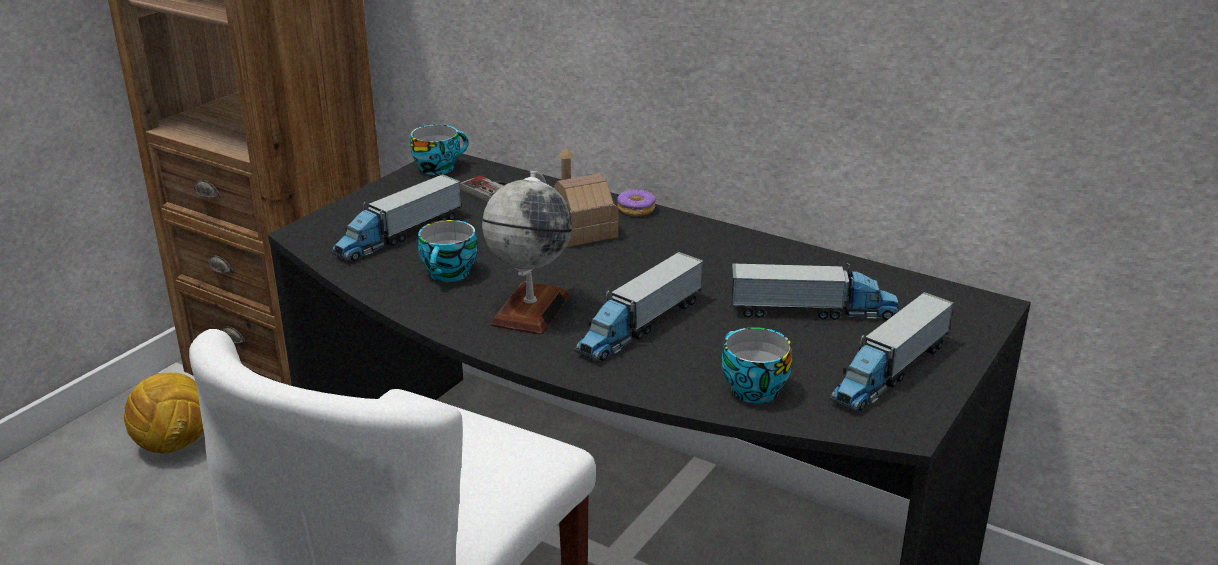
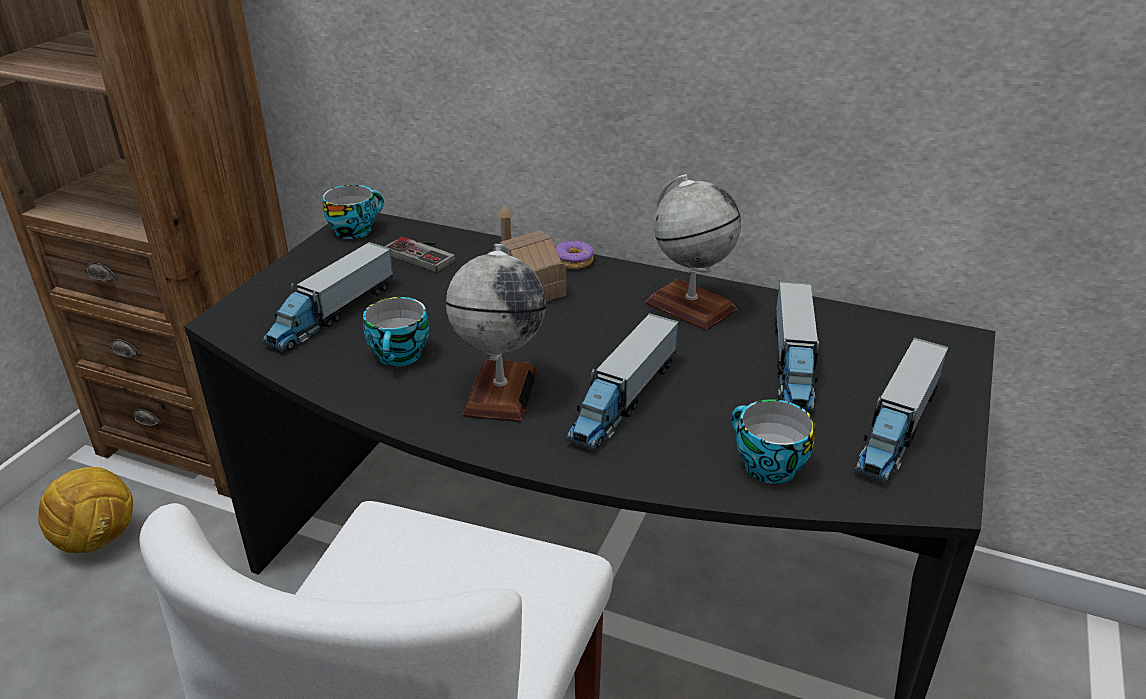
camera: 10 degrees left, 5 degrees up
(733, 256) = (690, 306): none -> globe
(813, 311) = (793, 363): toy truck -> toy truck turned 105 degrees clockwise

